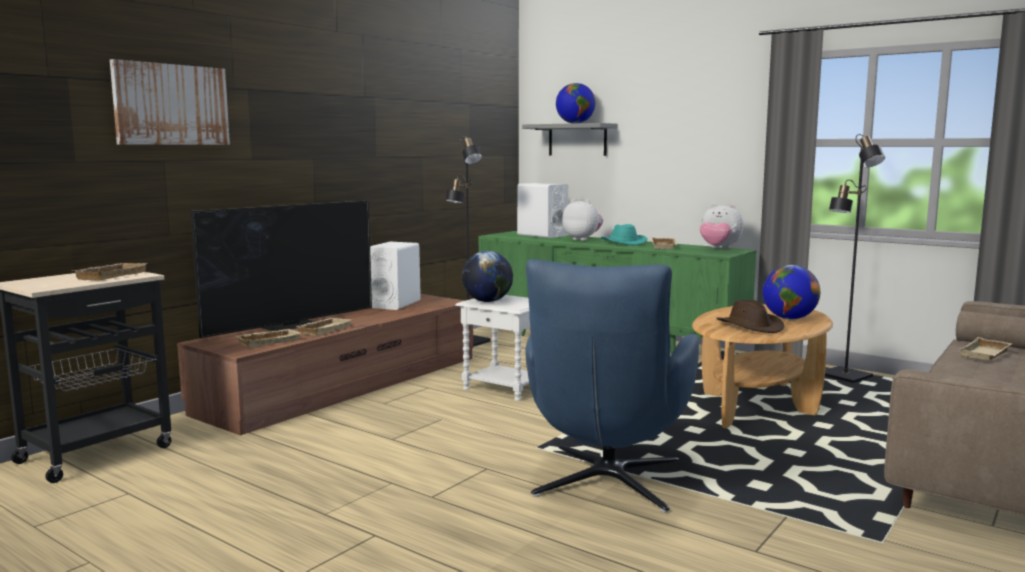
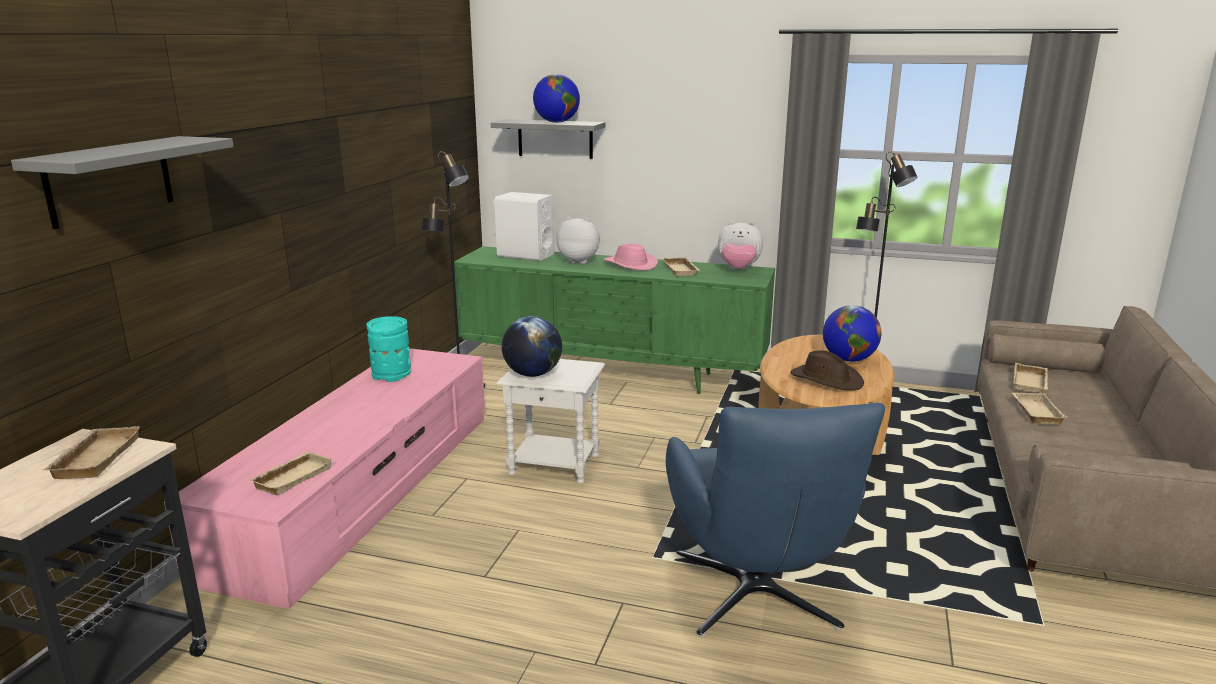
camera: 20 degrees left, 10 degrees up
(171, 104) = (110, 180): picture -> grey shelf
(292, 325) = (296, 437): television -> none
(323, 329) = (345, 440): beige tray -> beige tray (1034, 412)
(345, 383) = (360, 487): brown tv stand -> pink tv stand
(394, 304) = (392, 374): white speaker -> turquoise vase
(622, 242) = (629, 265): turquoise hat -> pink hat

